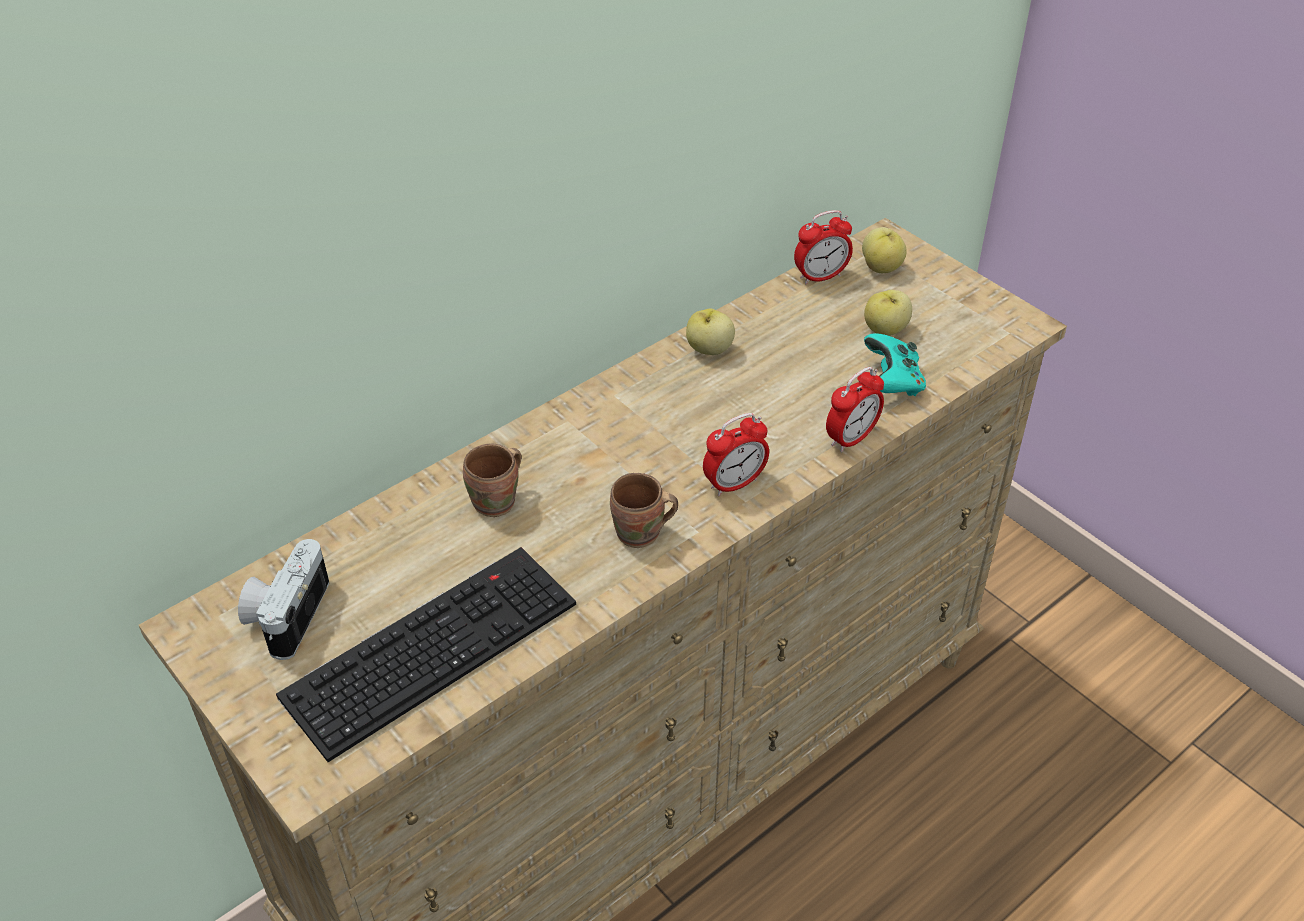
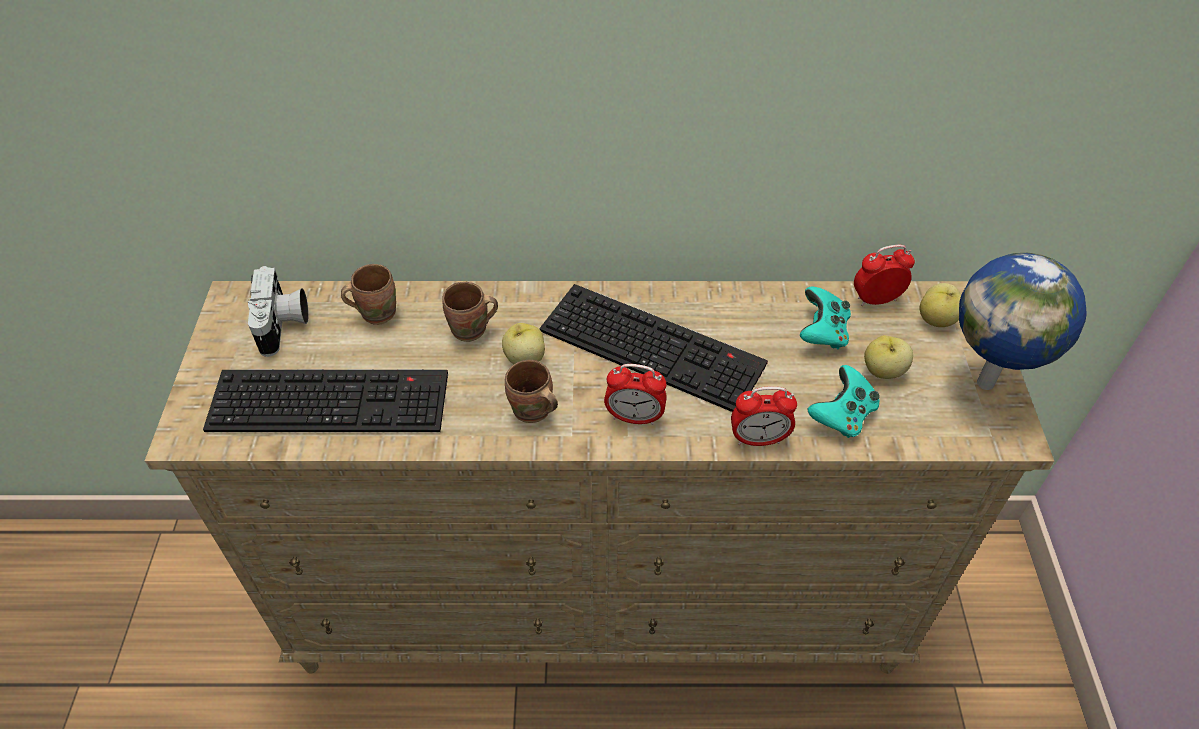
camera: 40 degrees right, 5 degrees up
(286, 614) = (284, 325): camera -> camera turned 120 degrees clockwise
(376, 543) = (376, 312): none -> brown mug
(684, 416) = (655, 346): none -> keyboard
(709, 349) = (727, 307): apple -> apple (524, 359)
(807, 326) = (822, 332): none -> turquoise game controller
(820, 277) = (876, 300): alarm clock -> alarm clock turned 150 degrees clockwise
(967, 295) = (988, 382): none -> globe

